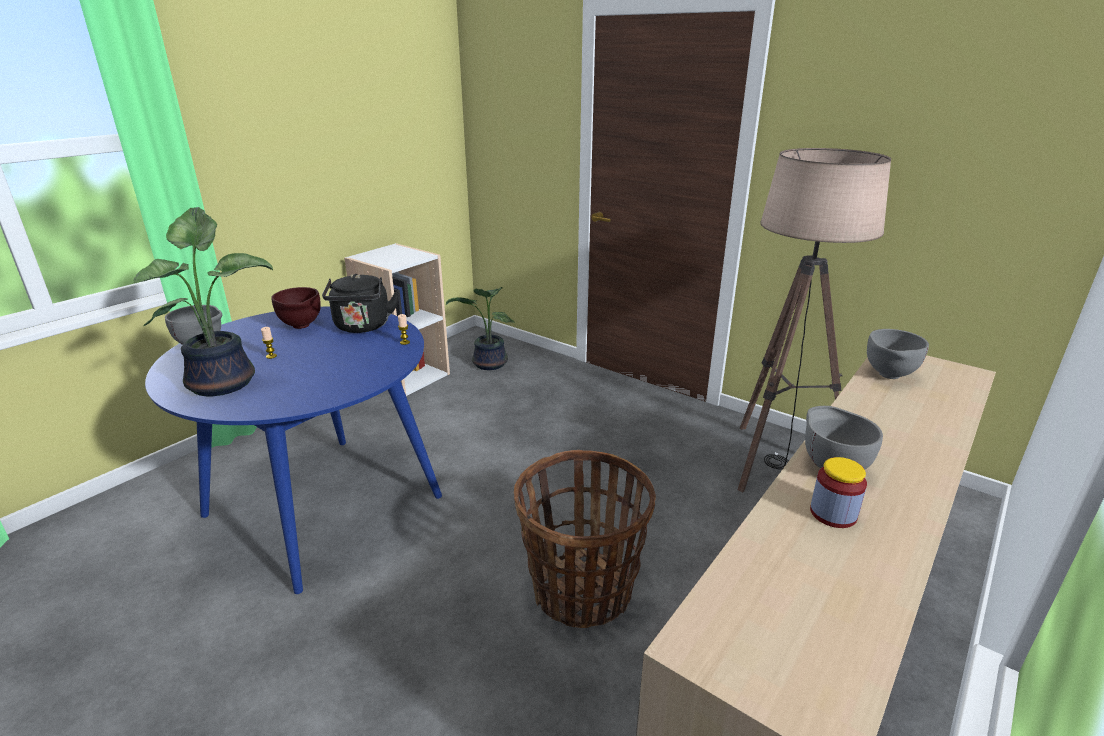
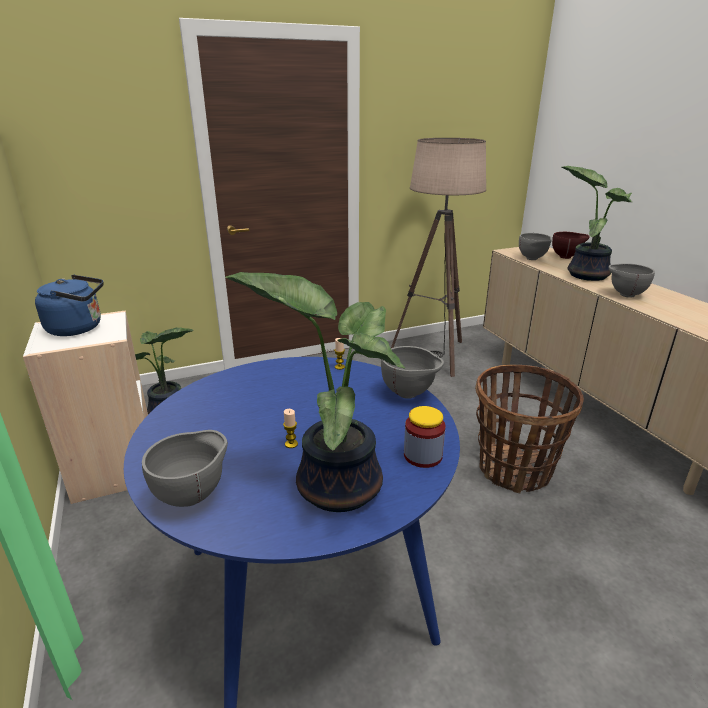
camera: 60 degrees left, 0 degrees up
(301, 327) = (221, 415): brown bowl -> brown bowl (567, 257)
(362, 327) = (273, 380): black kettle -> none
(372, 379) = (410, 394): none -> grey bowl
(396, 254) = (79, 328): none -> blue kettle
(833, 513) = (667, 306): jar -> jar (423, 455)
(887, 426) = (586, 274): none -> potted plant

